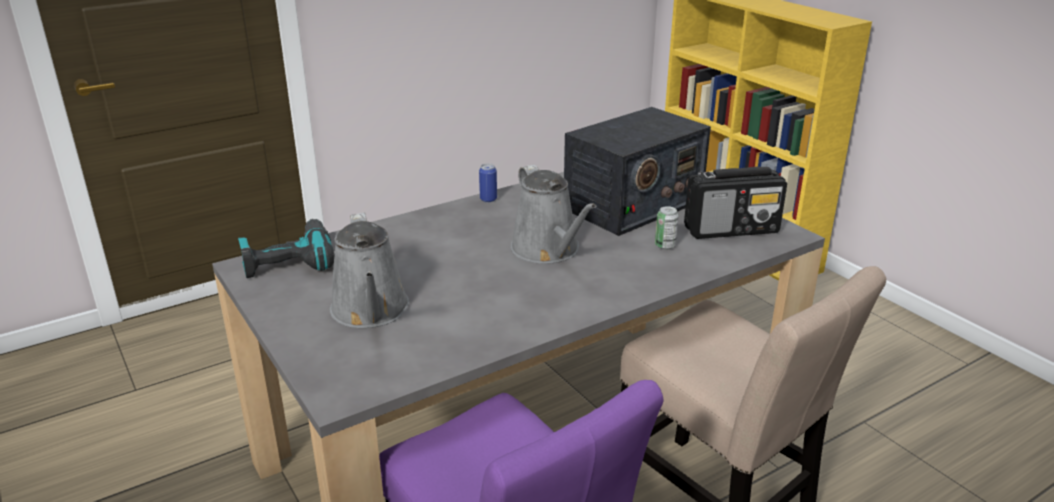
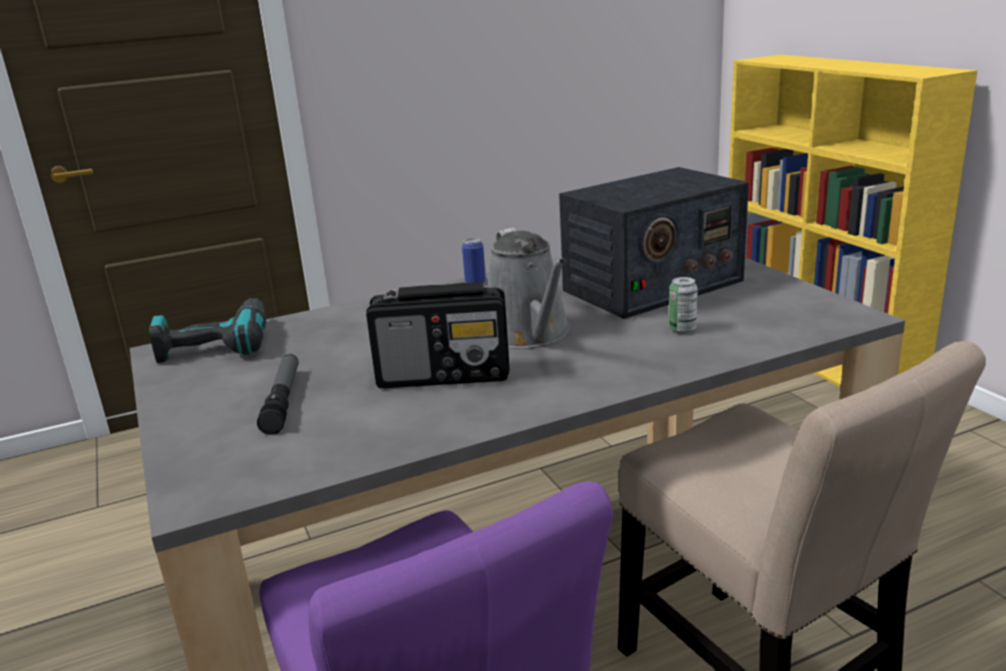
camera: 10 degrees right, 5 degrees down
(371, 311) = (283, 400): grey watering can -> flashlight
(732, 229) = (776, 311): radio -> radio (445, 375)

